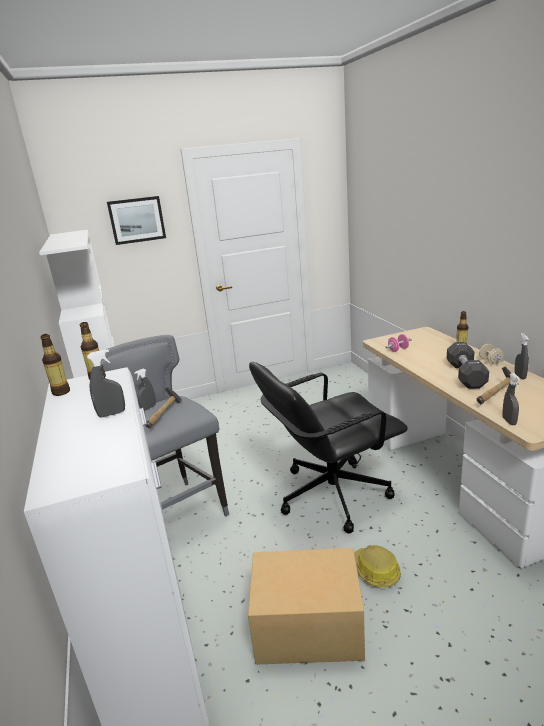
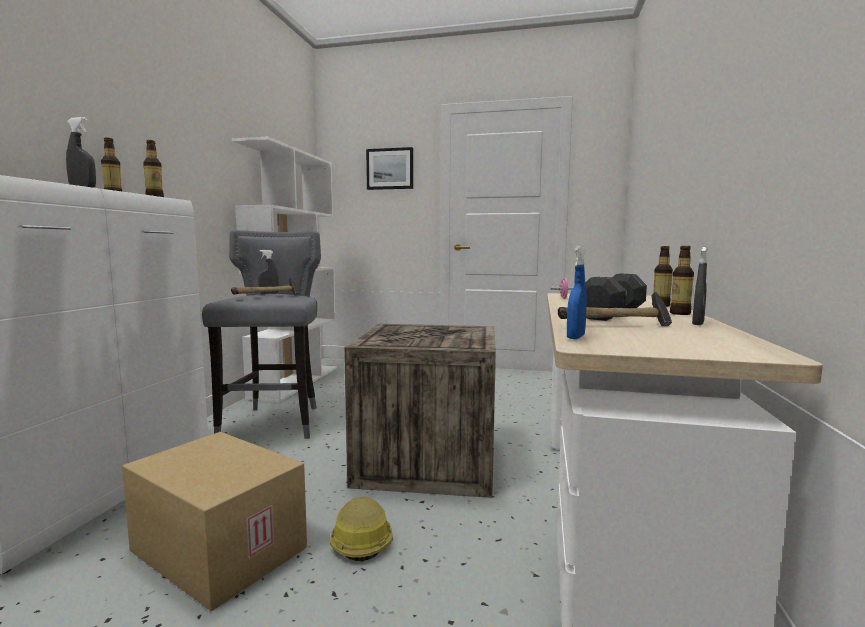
camera: 30 degrees right, 15 degrees down
(331, 494) = (426, 459): black office chair -> crate
(490, 361) = (680, 313): beige dumbbell -> bottle
(509, 421) = (575, 337): grey spray bottle -> blue spray bottle

